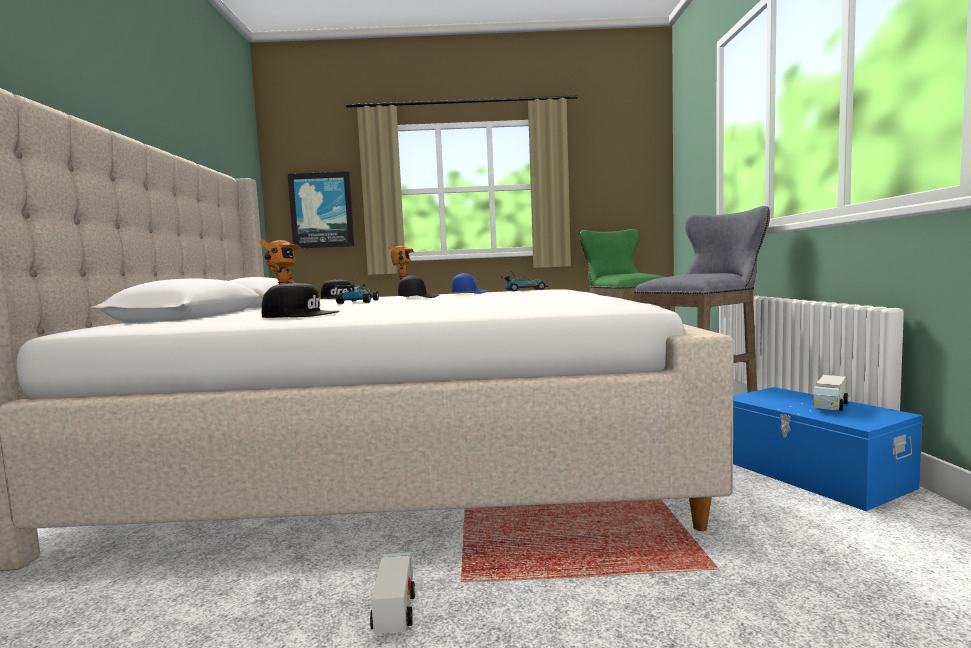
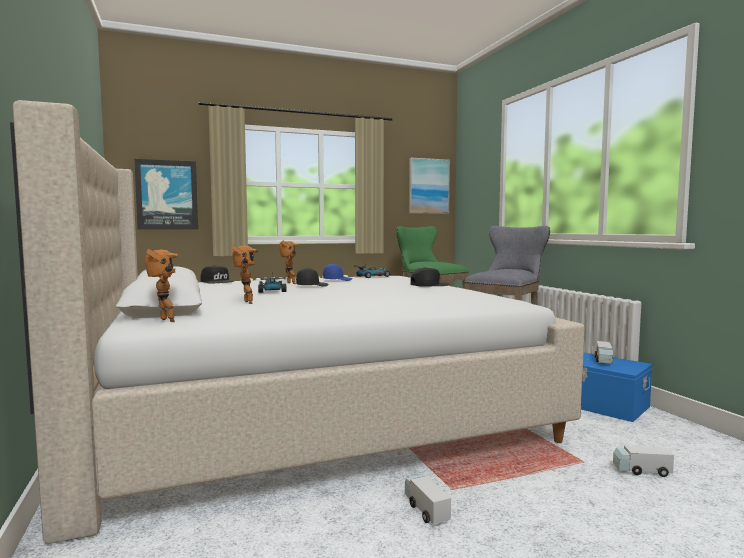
camera: 20 degrees left, 0 degrees up
(130, 324) = (164, 321): none -> toy robot
(301, 314) = (292, 310): black cap -> black cap (429, 284)
(633, 179) = (428, 186): none -> picture
(820, 602) = (641, 471): none -> toy truck

